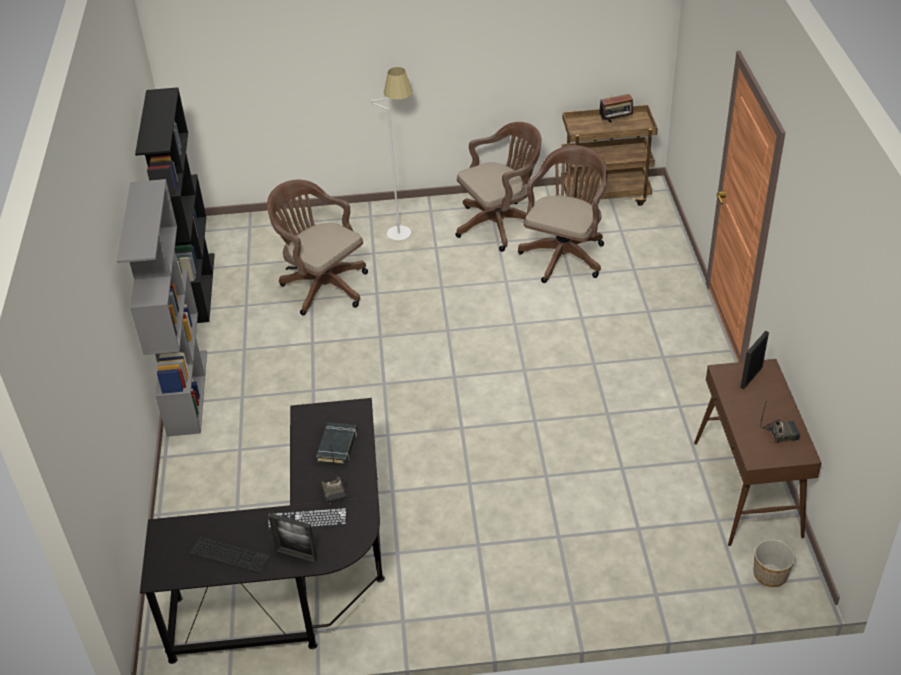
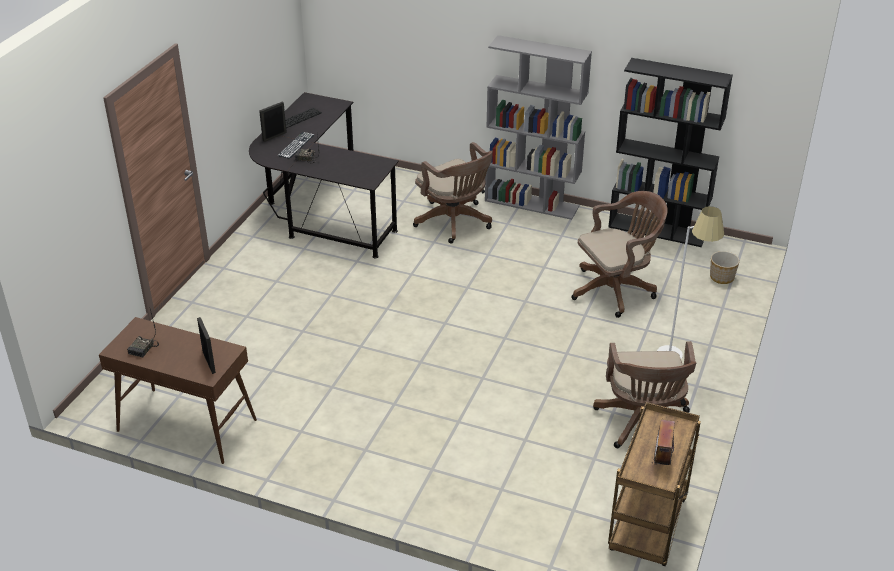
camera: 115 degrees right, 5 degrees down
(337, 446) = (342, 167): black book -> none
(565, 255) = (560, 450): brown office chair -> brown office chair (455, 223)
(770, 574) = (112, 398): planter -> planter (722, 277)

